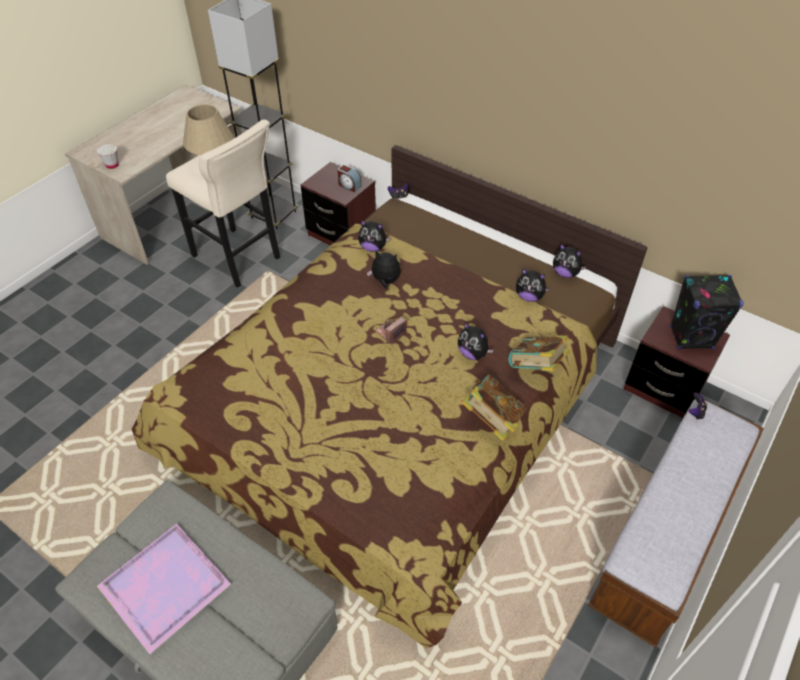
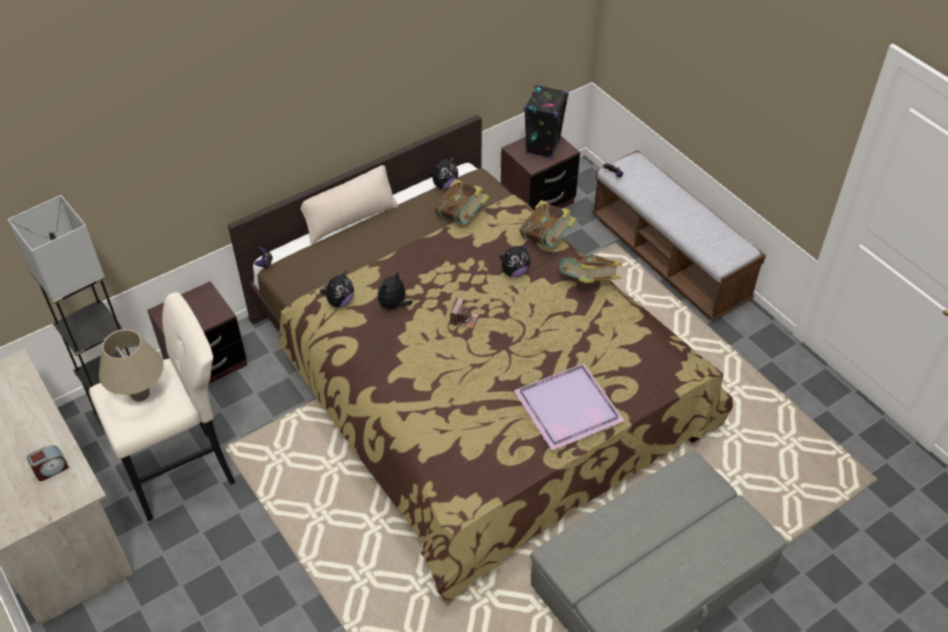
camera: 70 degrees left, 0 degrees up
(112, 165) = (59, 501): white cup -> none
(162, 587) = (649, 566): purple tray -> purple tray (567, 409)
(349, 185) = (204, 304): alarm clock -> alarm clock (51, 469)
(390, 333) = (464, 319): camera -> camera turned 135 degrees counterclockwise
(480, 226) = (349, 218): none -> beige pillow
(529, 297) = (462, 217): plush toy -> book

